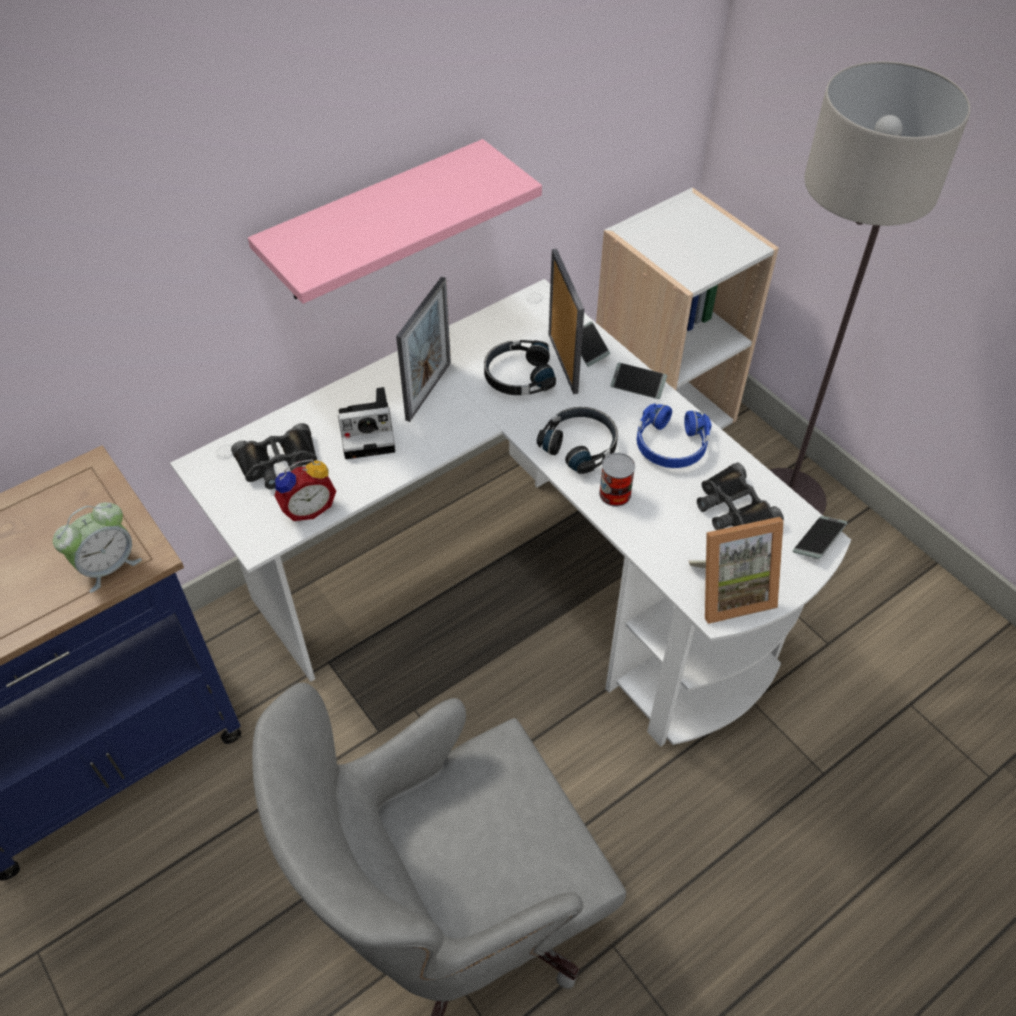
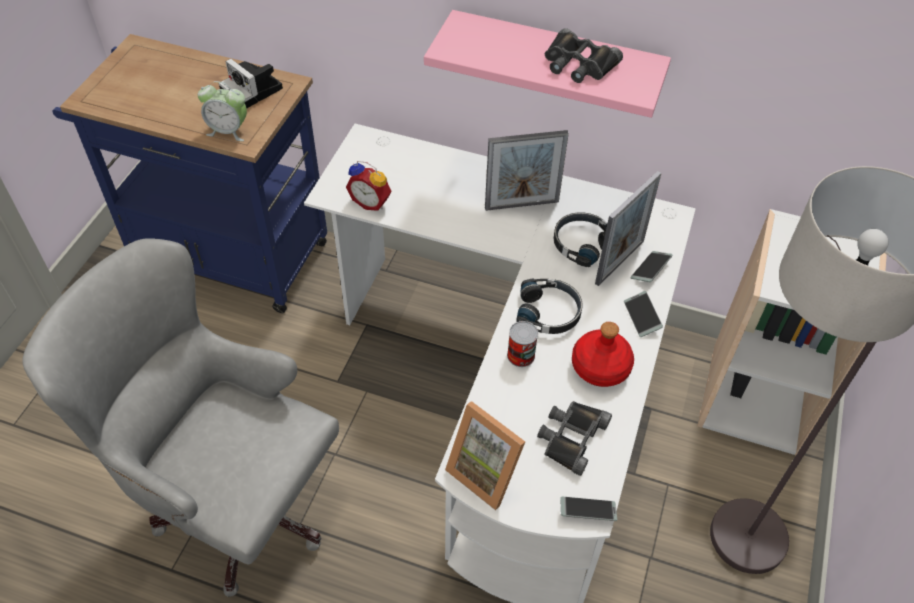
camera: 55 degrees right, 0 degrees up
(279, 463) = (394, 169): black binoculars -> black binoculars (578, 64)
(370, 431) = (458, 196): camera -> camera (254, 91)
(671, 445) = (599, 367): blue headphones -> red bottle

